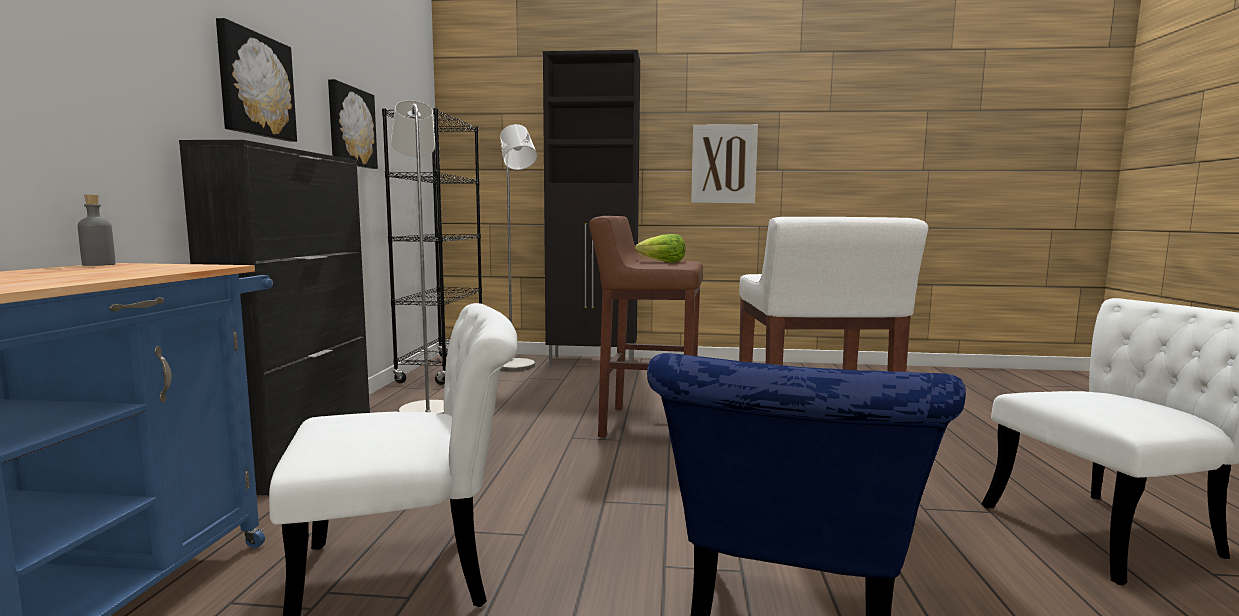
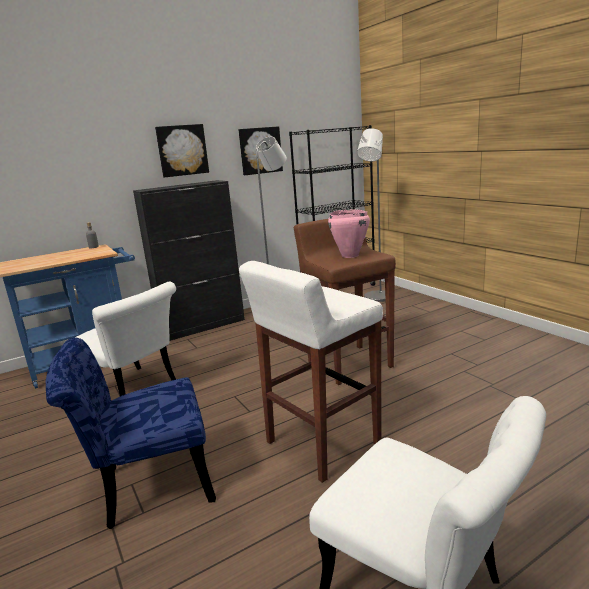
camera: 55 degrees right, 10 degrees up
(593, 361) = (432, 305): black cabinet -> none
(662, 262) = (349, 256): lettuce -> pink cooking pot
(723, 164) = (548, 144): picture -> none

